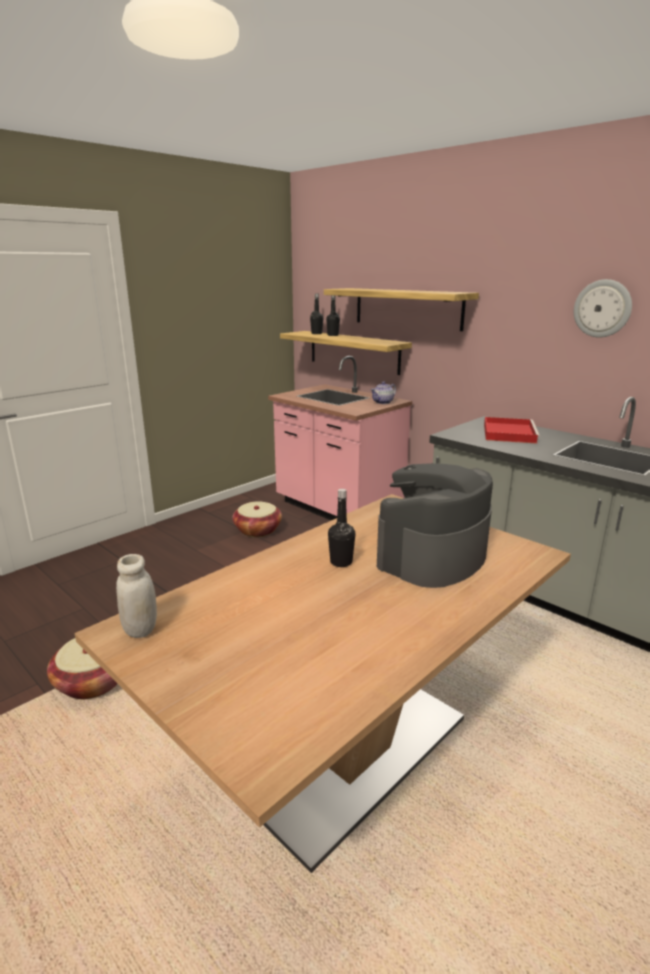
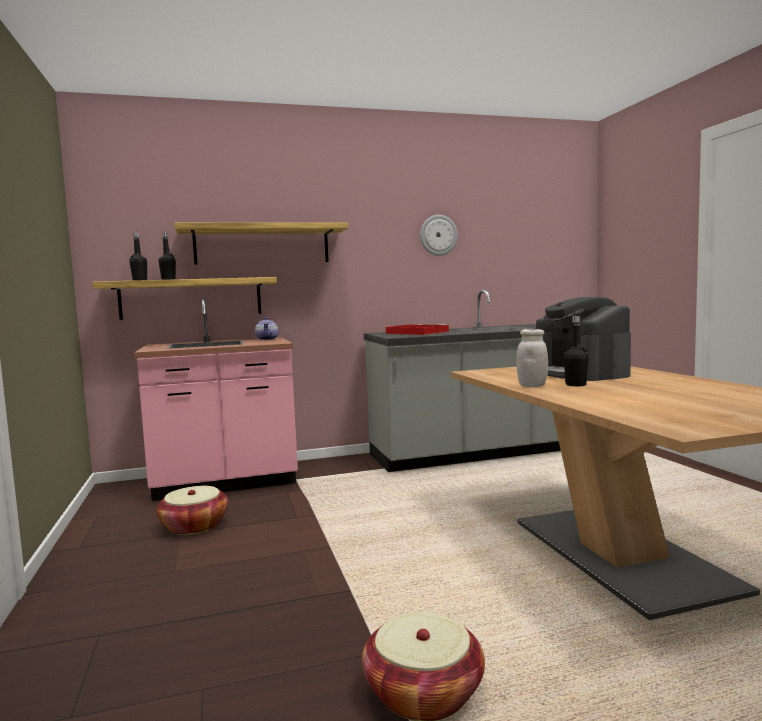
camera: 60 degrees left, 15 degrees down
(140, 629) = (680, 424): white jar -> white jar (532, 386)

